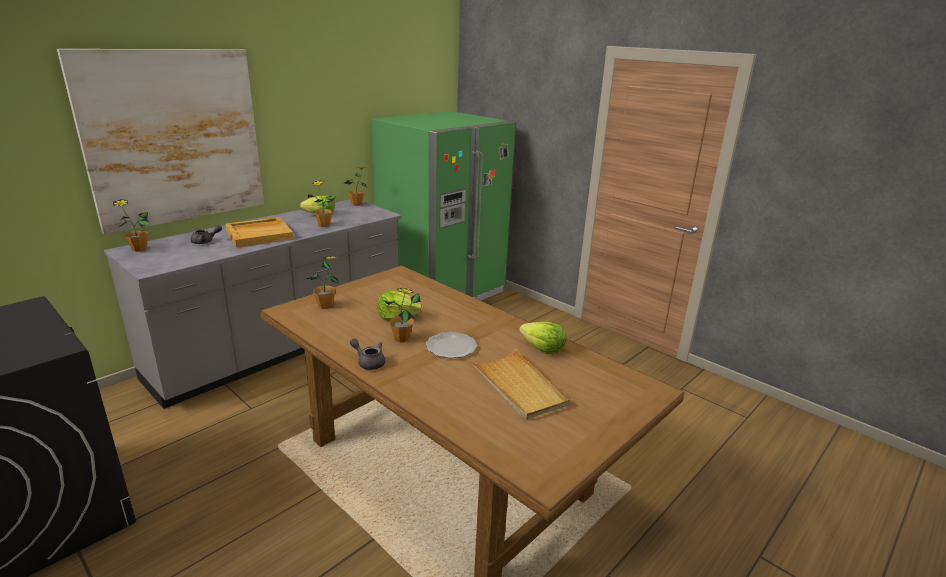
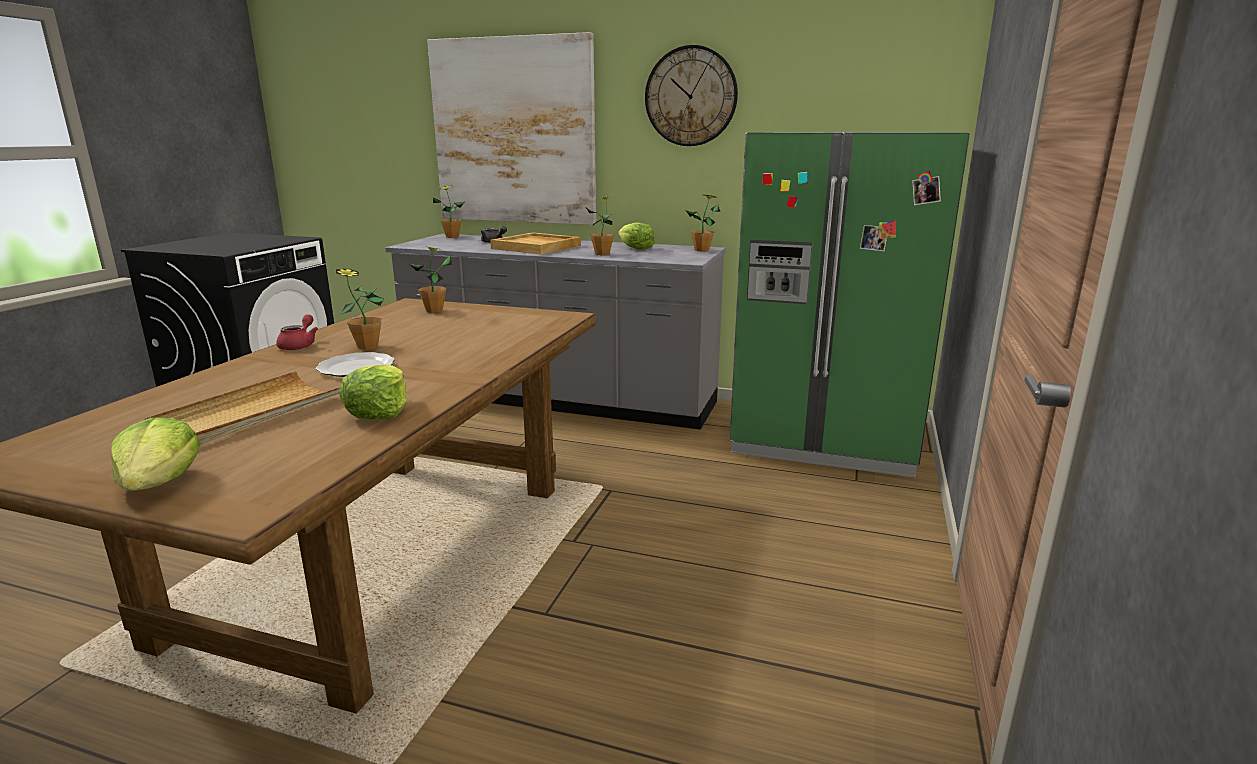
camera: 65 degrees right, 5 degrees down
(321, 98) = (691, 96): none -> wall clock
(369, 362) = (299, 345): grey teapot -> red teapot
(398, 317) = (429, 336): lettuce -> lettuce (159, 483)

